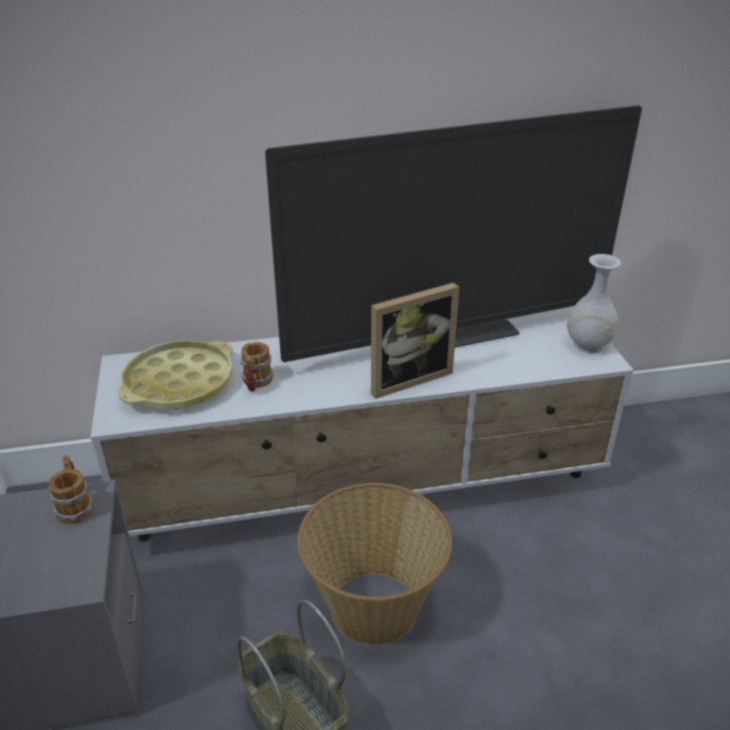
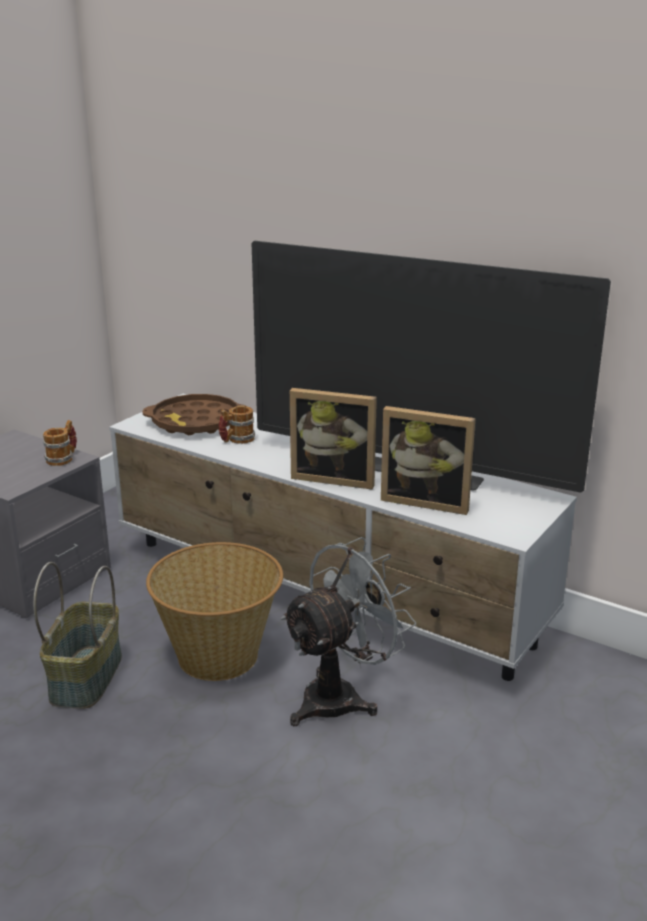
camera: 45 degrees right, 10 degrees down
(179, 383) = (196, 422): yellow tray -> brown tray
(505, 362) = (427, 501): none -> picture frame
(509, 571) = (341, 696): none -> grey fan
(588, 345) = (521, 521): white vase -> none

